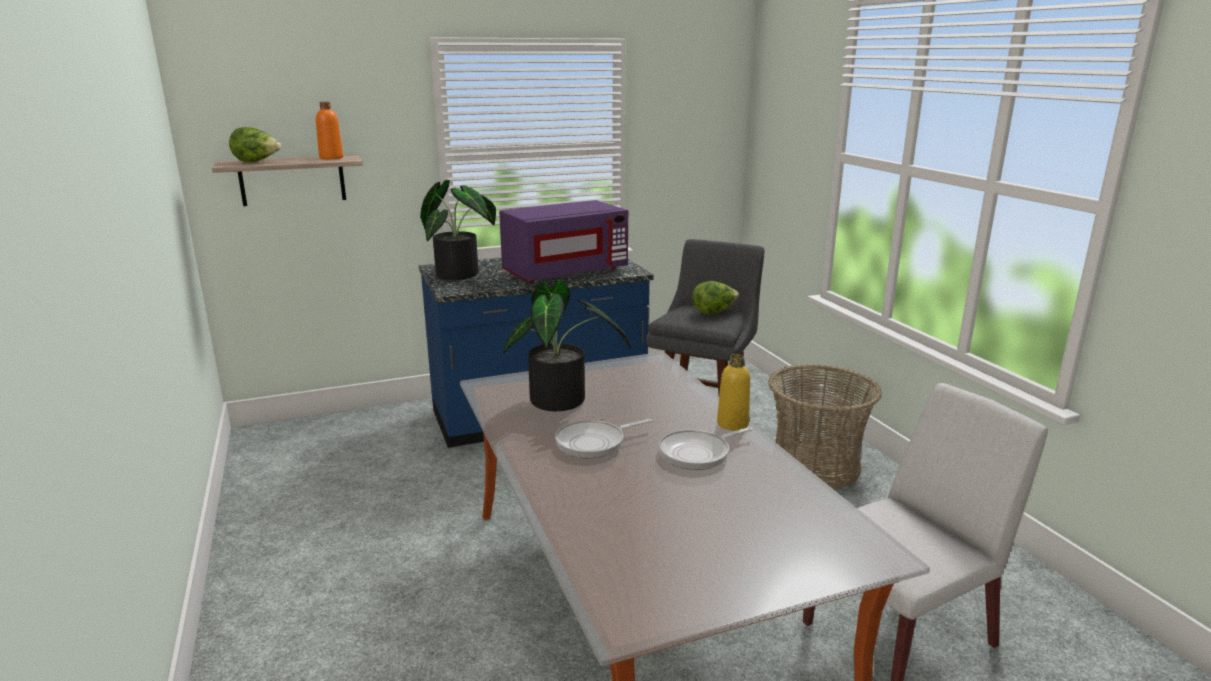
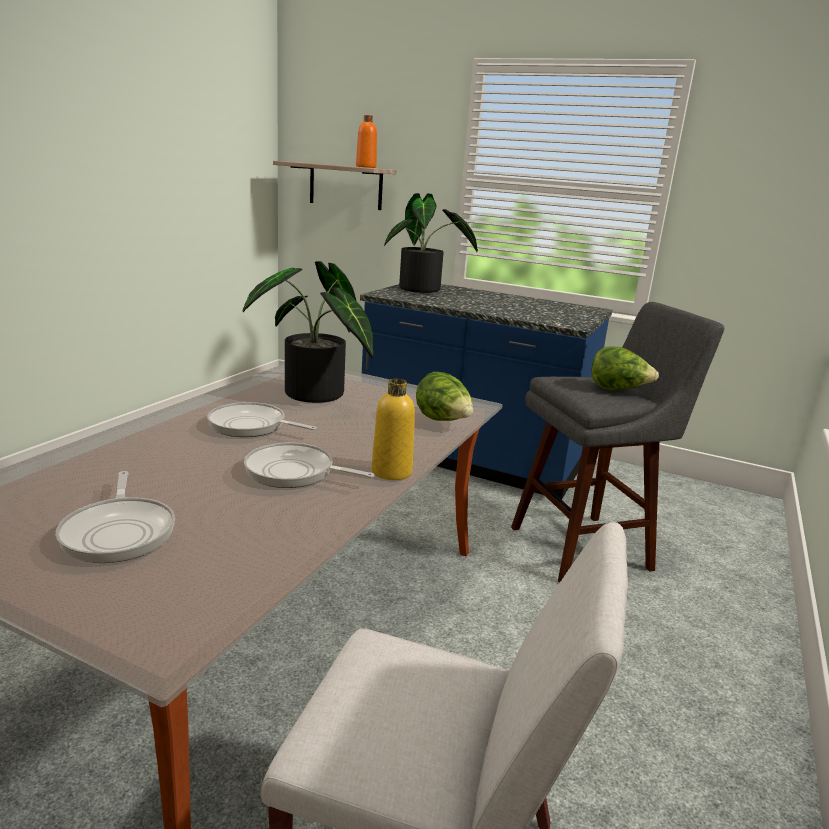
camera: 45 degrees right, 0 degrees up
(257, 162) = (311, 163): lettuce -> lettuce (443, 421)
(565, 272) = (506, 309): purple microwave -> none
(728, 537) = (119, 532): none -> frying pan
(815, 466) = (671, 644): basket -> none

